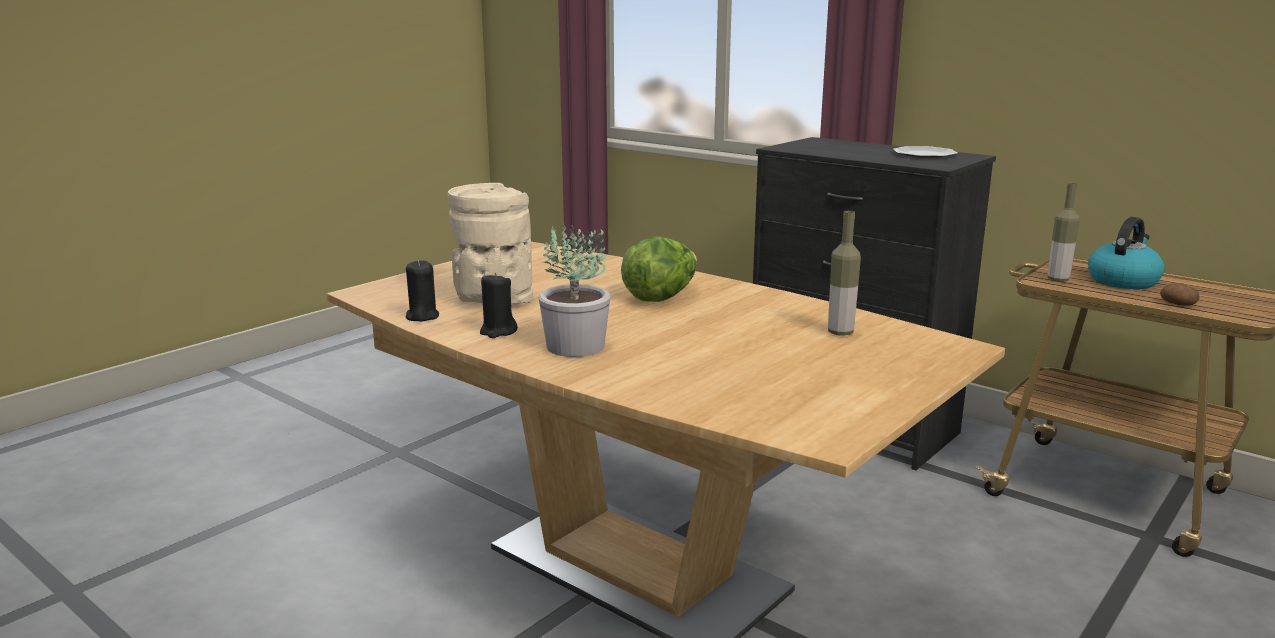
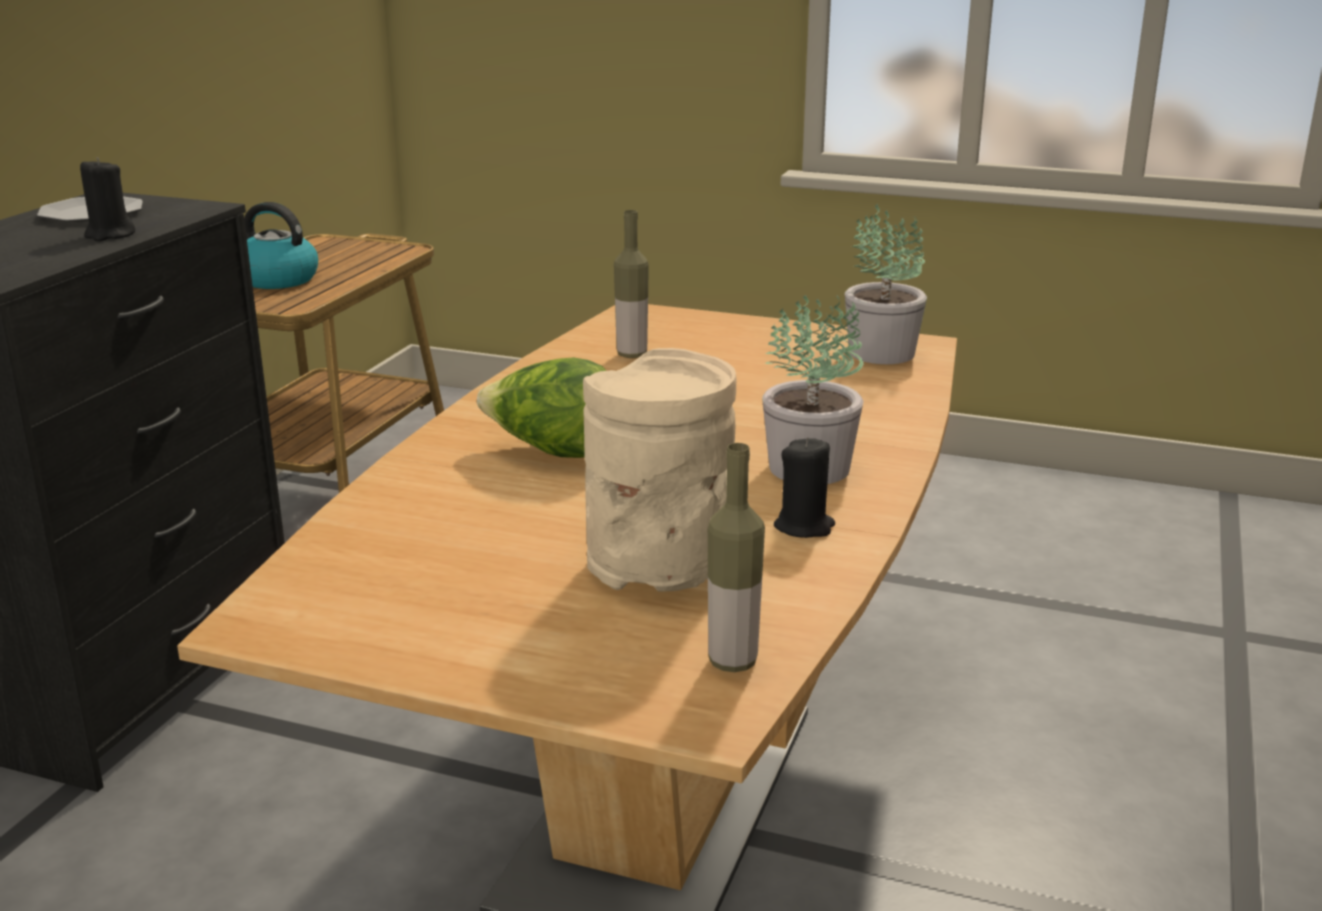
camera: 110 degrees left, 5 degrees up
(422, 316) = (793, 604): black candle -> black candle (109, 235)
(806, 416) = (880, 353): none -> potted plant
(1058, 280) = (278, 301): bottle -> bottle (732, 662)
(1178, 304) = (365, 266): potato -> none

